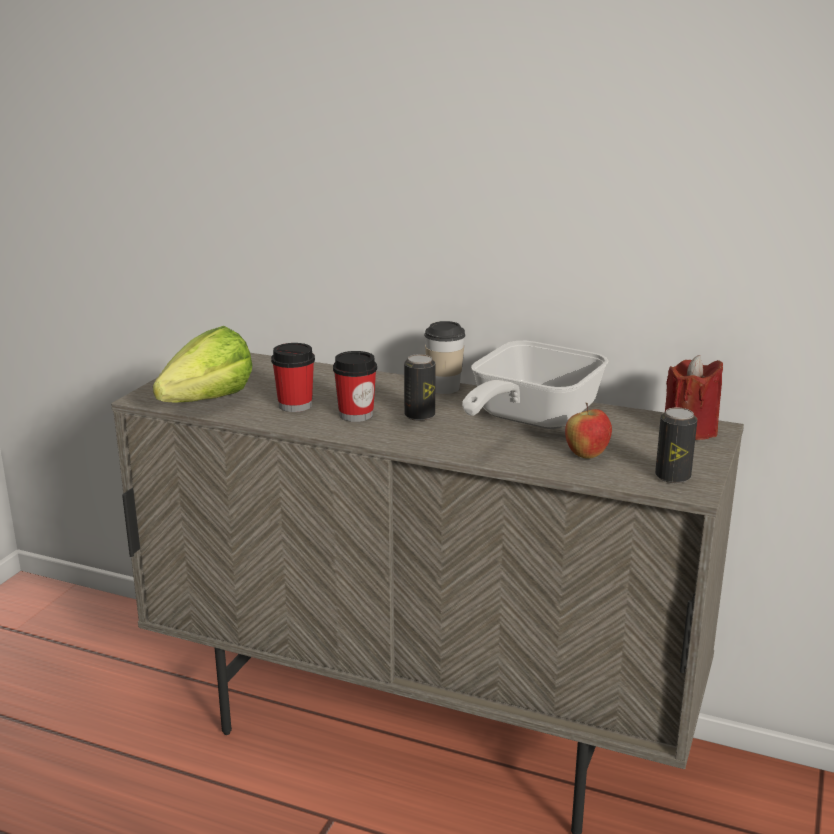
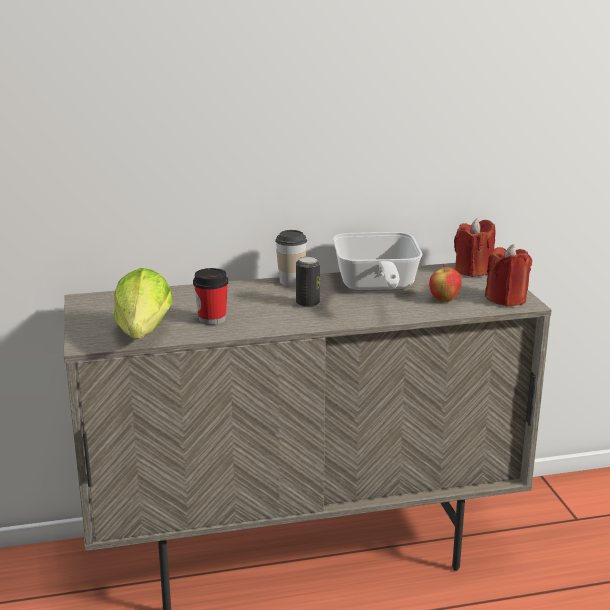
camera: 35 degrees left, 0 degrees up
(356, 415) = (265, 314): cup -> none
(672, 477) = (506, 299): can -> red candle

